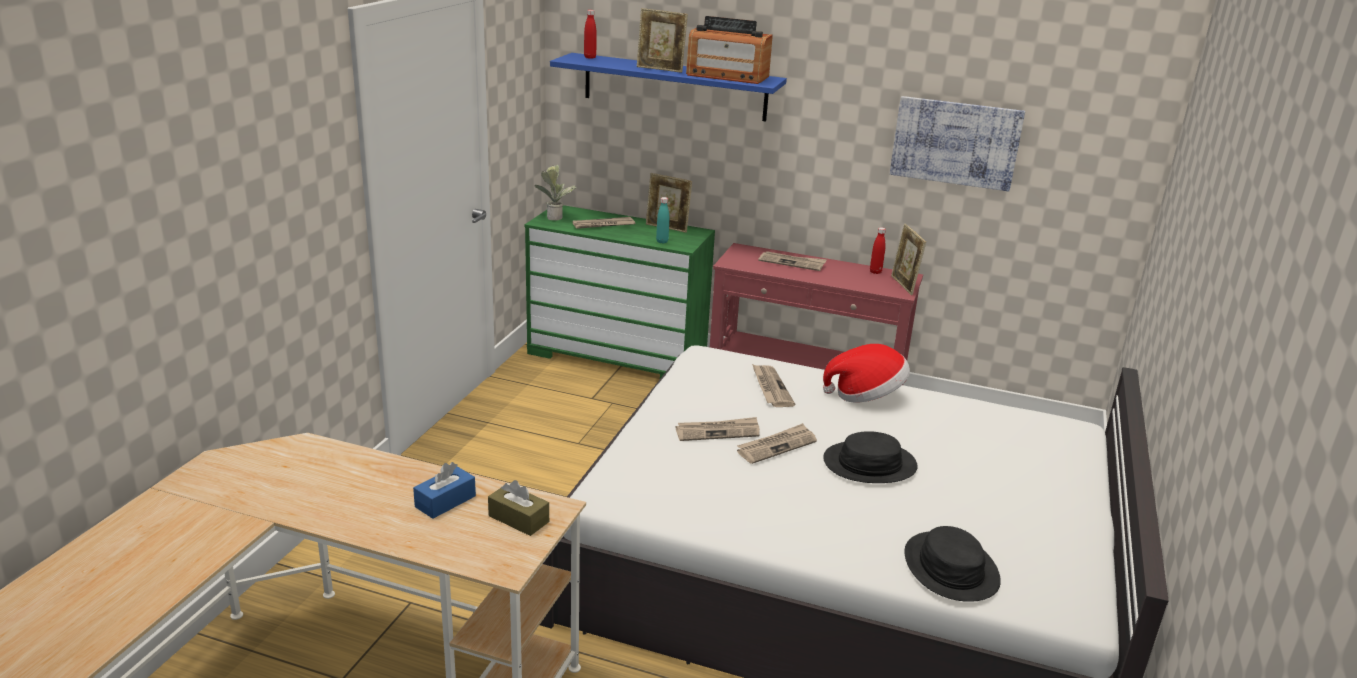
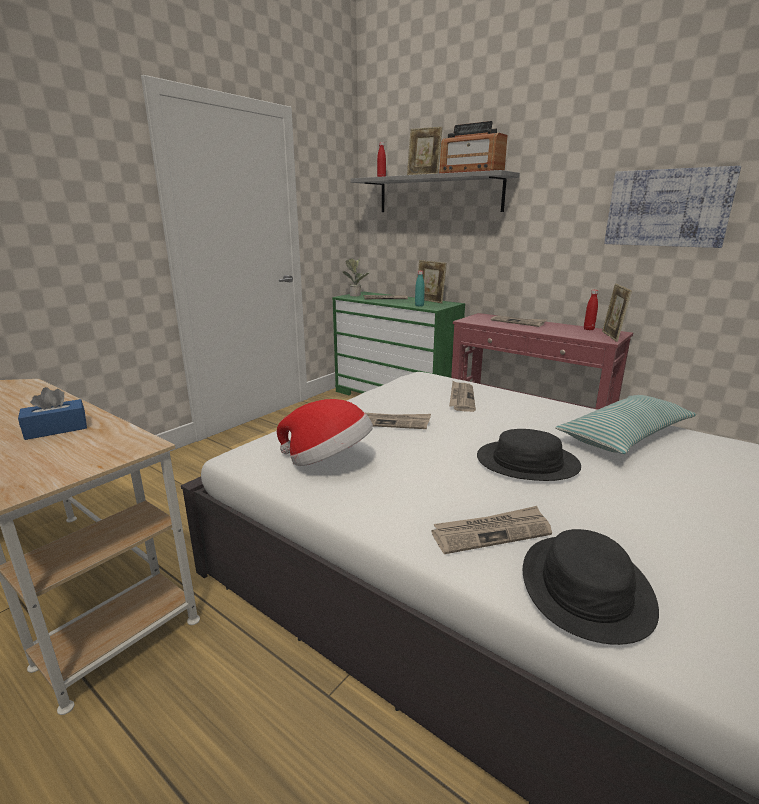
camera: 20 degrees right, 5 degrees down
(518, 519) = (94, 449): brown tissue box -> none
(674, 87) = (438, 194): blue shelf -> grey shelf
(776, 446) = (438, 438): newspaper -> newspaper (491, 532)
(866, 395) = (551, 411): hat -> hat (328, 461)
(941, 420) = (624, 436): none -> pillow

